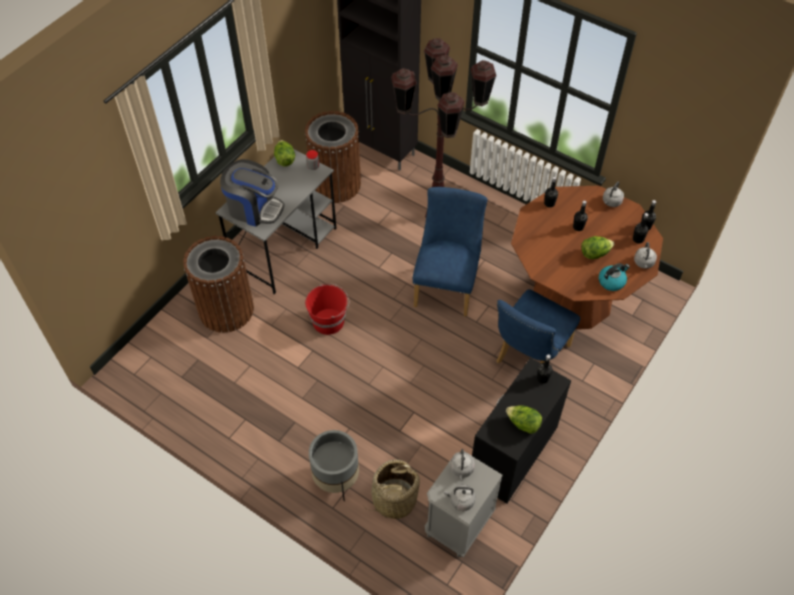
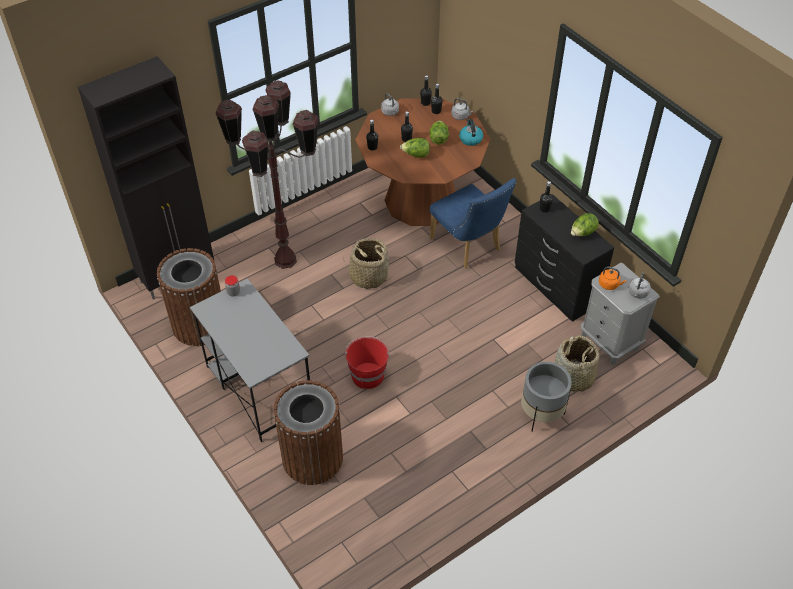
camera: 70 degrees left, 5 degrees down
(254, 208) = (262, 353): coffee machine -> none
(284, 159) = (210, 313): lettuce -> lettuce (416, 155)
(447, 284) = (368, 276): blue chair -> basket
(462, 469) = (609, 284): grey kettle -> orange kettle

